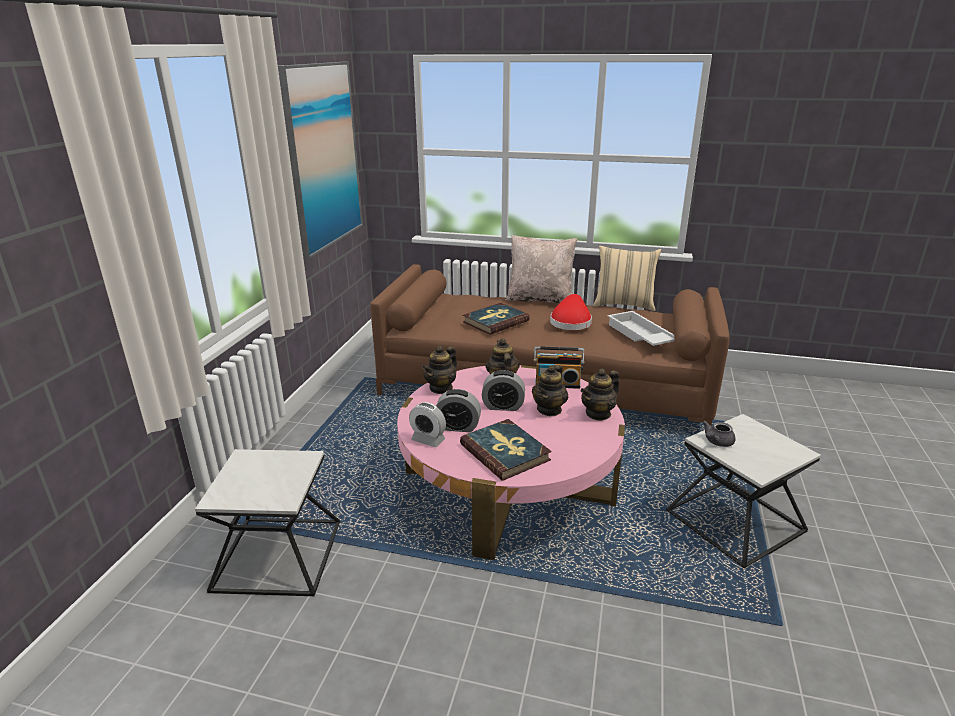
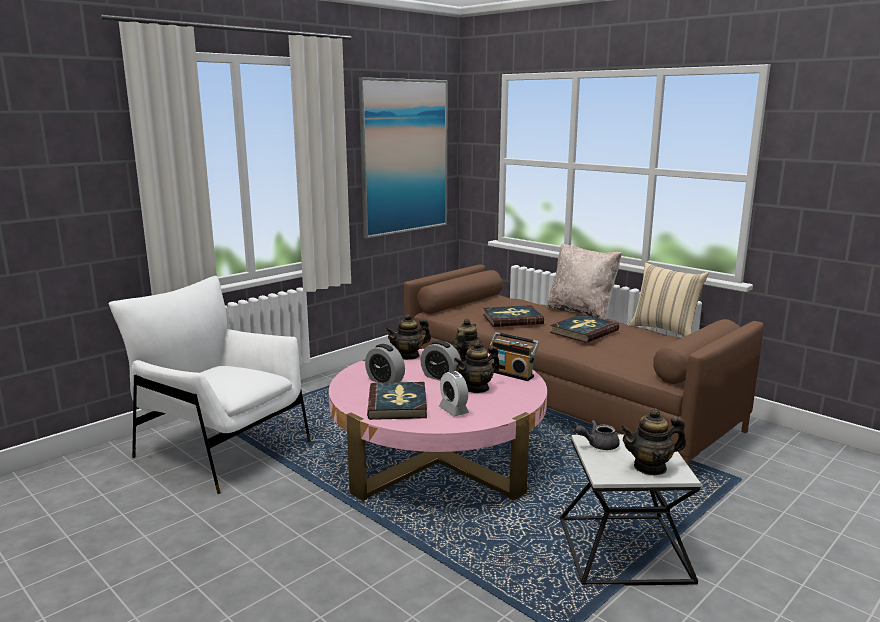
camera: 30 degrees right, 10 degrees down
(278, 555) = (222, 449): side table -> white armchair
(428, 440) = (351, 383): alarm clock -> alarm clock (453, 410)
(570, 322) = (583, 331): red hat -> book
(598, 413) = (516, 400): teapot -> teapot (650, 467)
(639, 335) = (638, 353): white tray -> none

